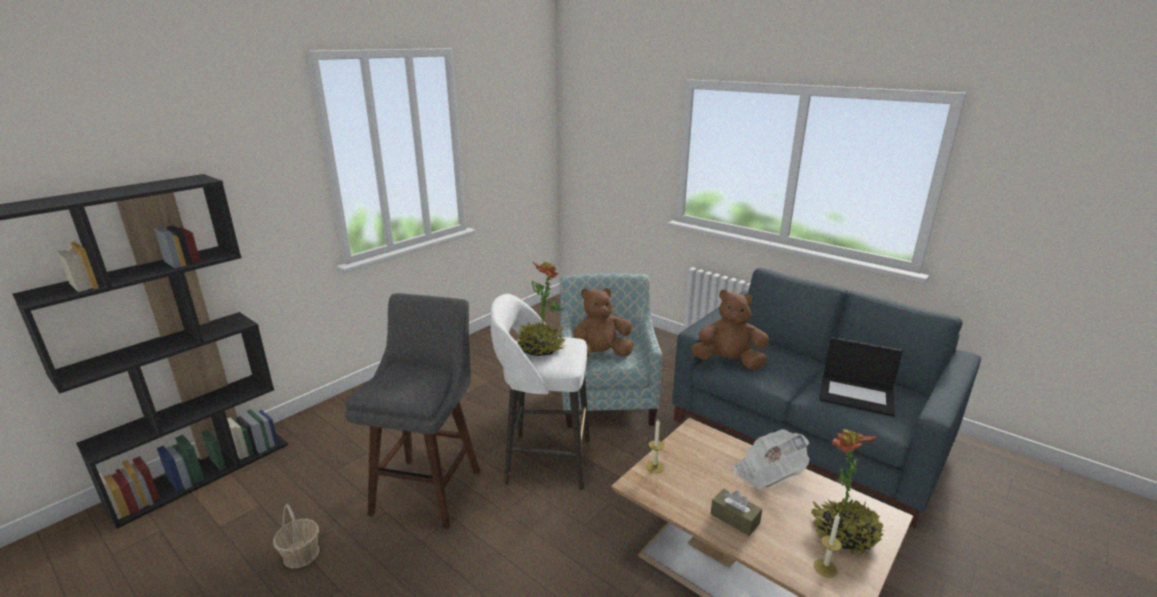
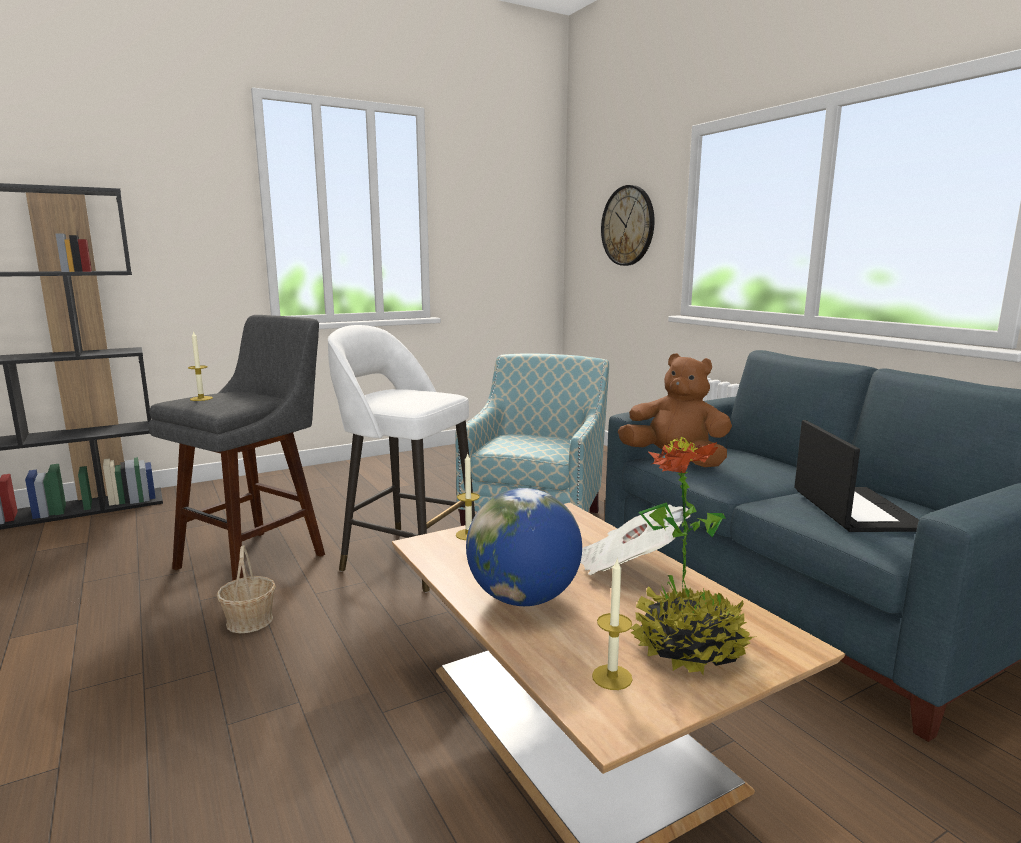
camera: 20 degrees right, 10 degrees down
(301, 554) = (77, 586): basket -> basket (250, 621)
(389, 385) = (201, 398): none -> candle
(541, 349) = (400, 394): potted plant -> none
(600, 355) = (515, 443): brown plush toy -> none
(624, 145) = (628, 226): none -> wall clock
(735, 518) = (524, 598): brown tissue box -> globe
(857, 395) = (854, 509): laptop -> laptop turned 135 degrees counterclockwise

